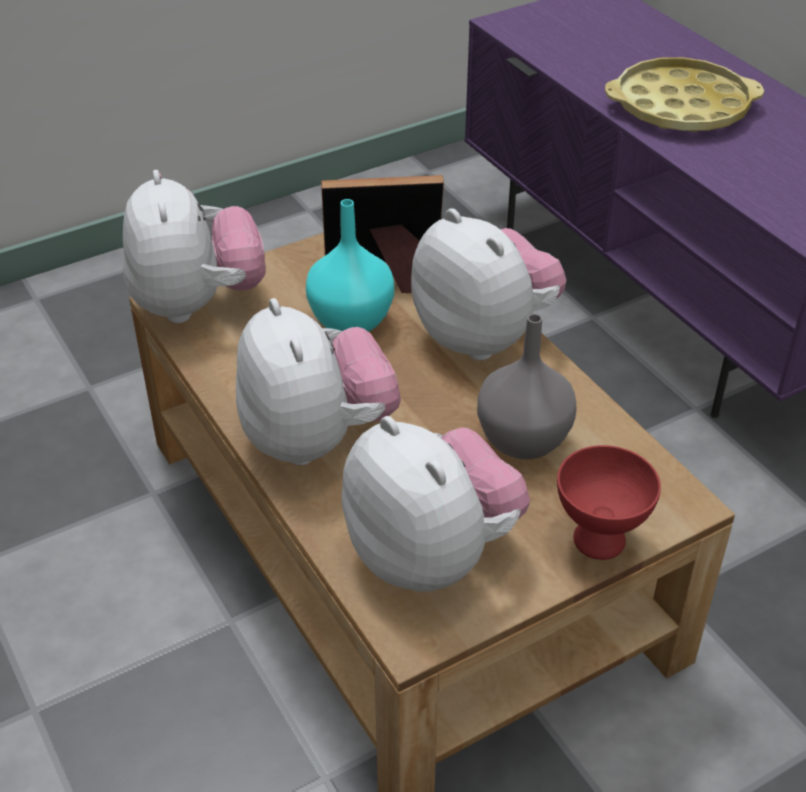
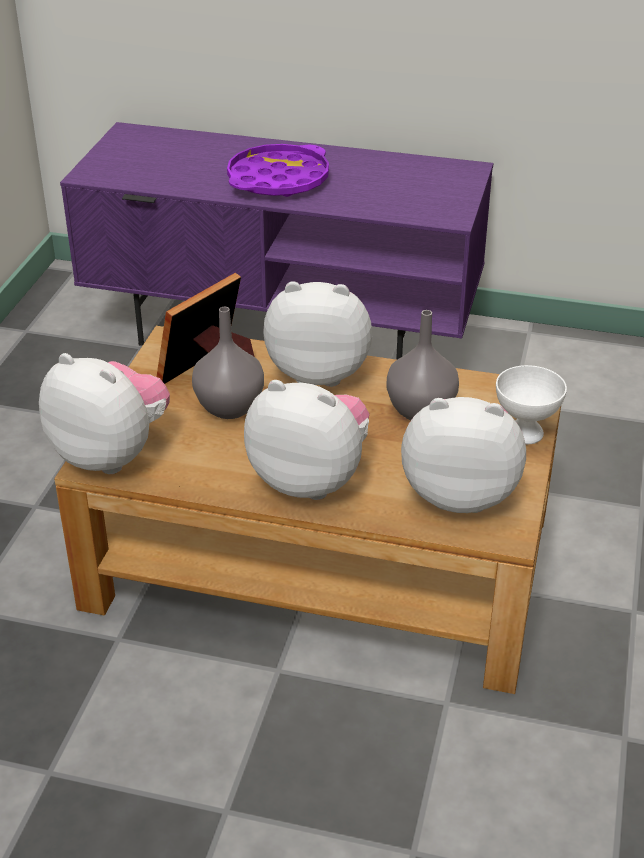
camera: 45 degrees left, 5 degrees down
(352, 320) = (229, 407): turquoise vase -> grey vase
(600, 539) = (525, 432): red bowl -> white bowl
(680, 107) = (278, 180): yellow tray -> purple tray

